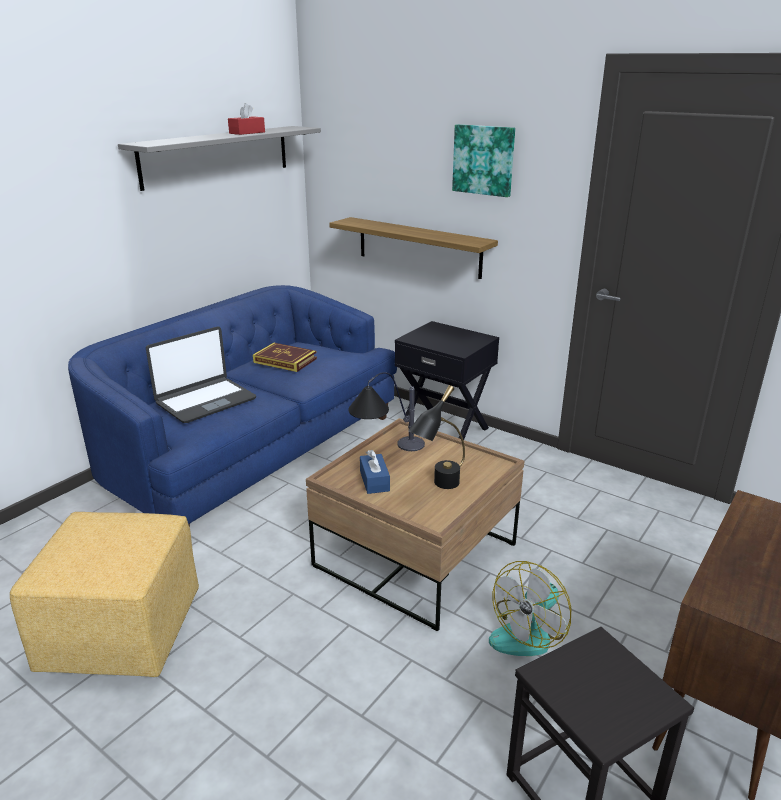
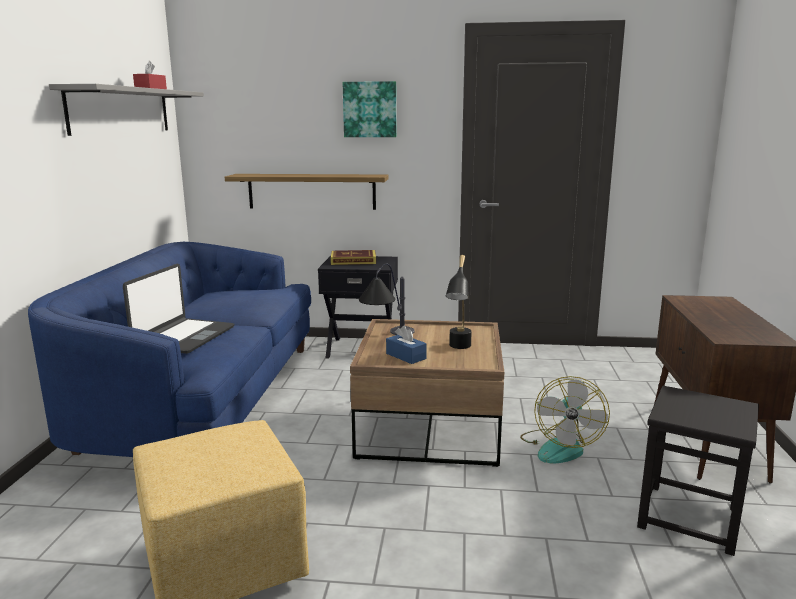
camera: 30 degrees left, 10 degrees down
(285, 360) = (223, 301): book -> book (353, 260)

